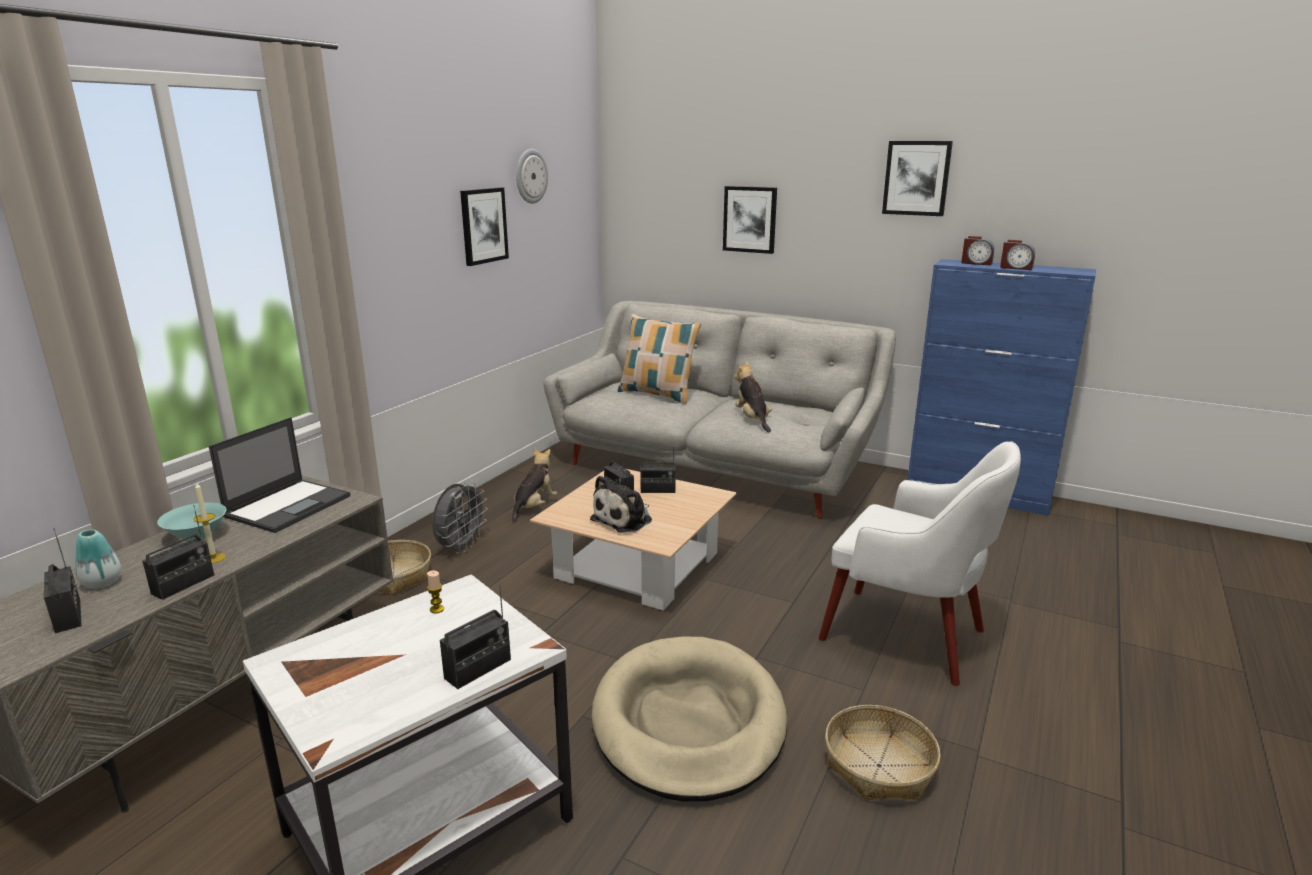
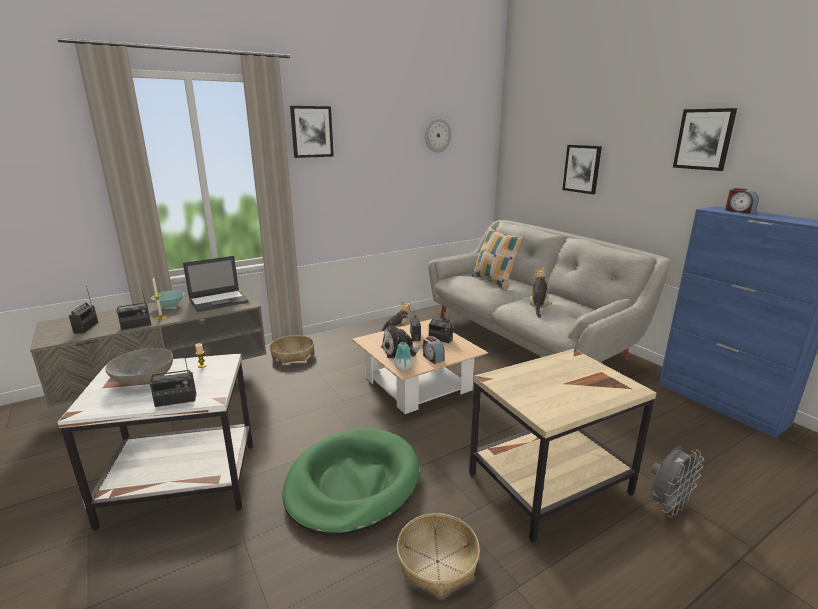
camera: 30 degrees right, 0 degrees up
(102, 583) = (114, 317): vase -> vase (403, 368)
(360, 657) = (143, 378): none -> grey bowl
(461, 547) = (337, 348): grey fan -> grey fan (667, 506)
(483, 225) = (396, 163): picture -> picture (311, 132)
(688, 722) = (352, 483): beige dog bed -> green dog bed
(907, 636) = (549, 485): white armchair -> beige side table
(1016, 268) = (770, 217): alarm clock -> alarm clock (432, 358)

